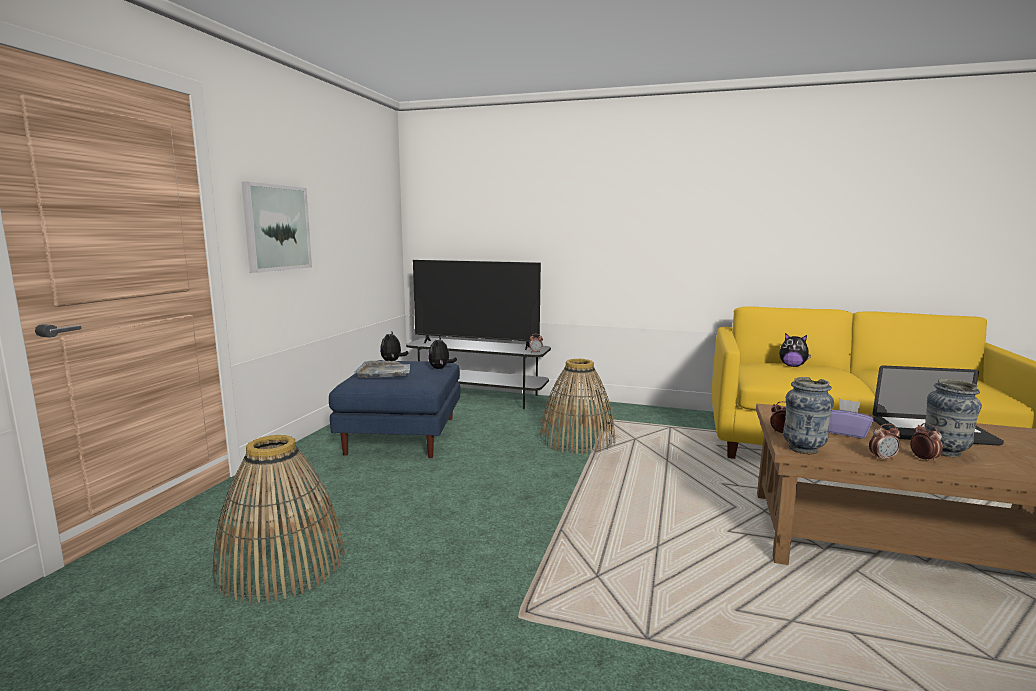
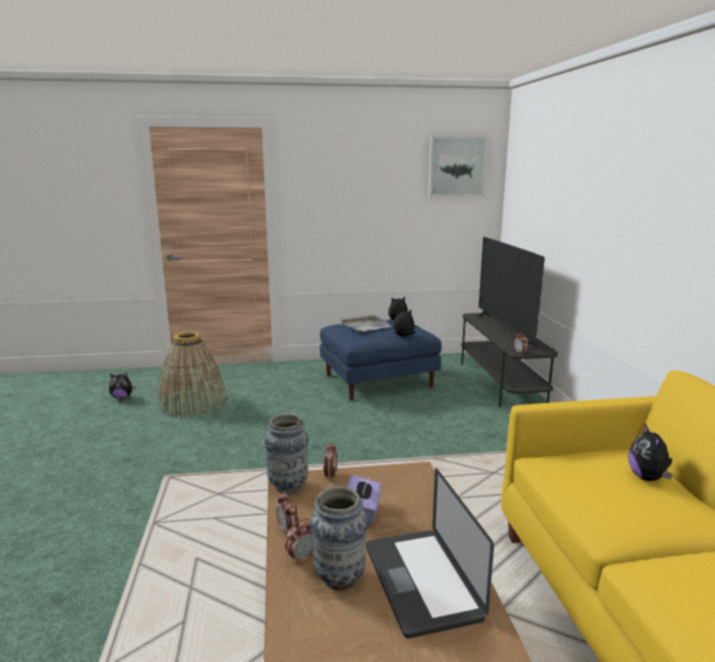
camera: 65 degrees right, 5 degrees up
(123, 647) = (122, 397): none -> plush toy
(276, 228) = (328, 207): picture -> picture (457, 166)
(577, 439) = (455, 444): basket -> none

